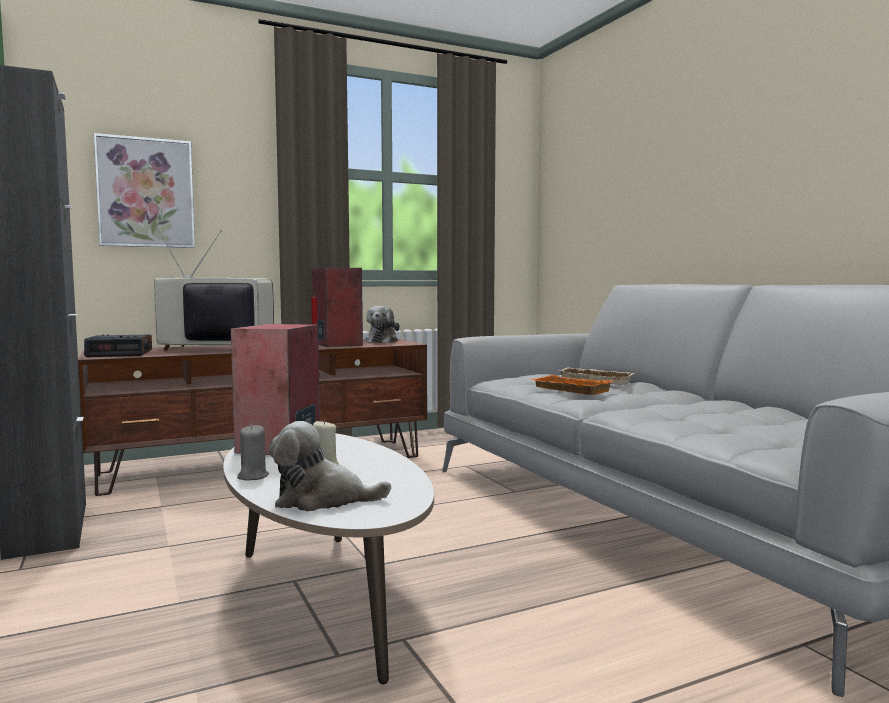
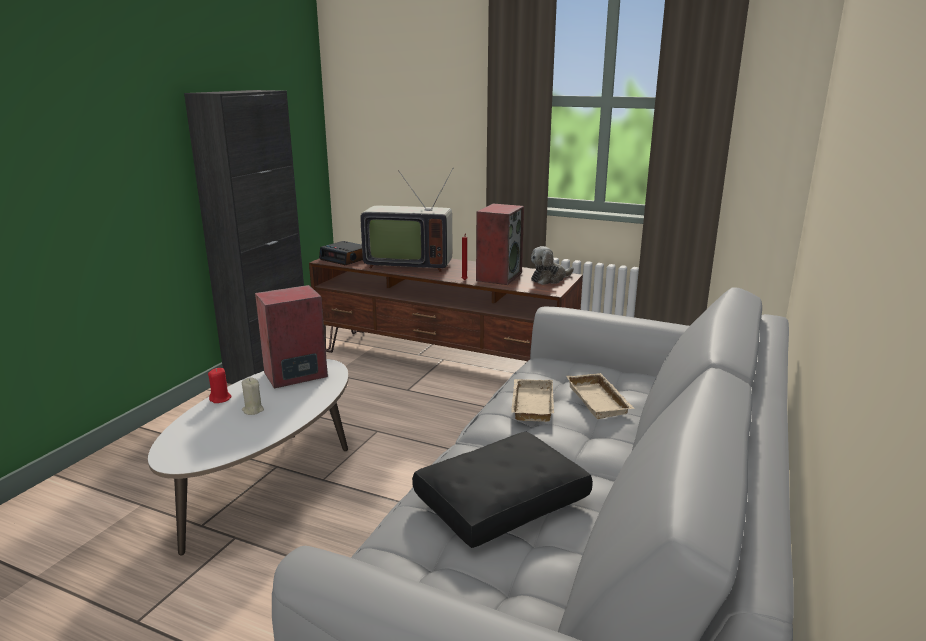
camera: 50 degrees right, 15 degrees up
(145, 193) = (399, 126): picture -> none
(216, 349) = (408, 264): television -> television turned 135 degrees clockwise
(252, 476) = (220, 399): grey candle -> red candle
(322, 500) = (191, 435): plush toy -> none
(568, 390) = (530, 404): orange tray -> beige tray
(711, 416) = (501, 499): none -> black pillow

